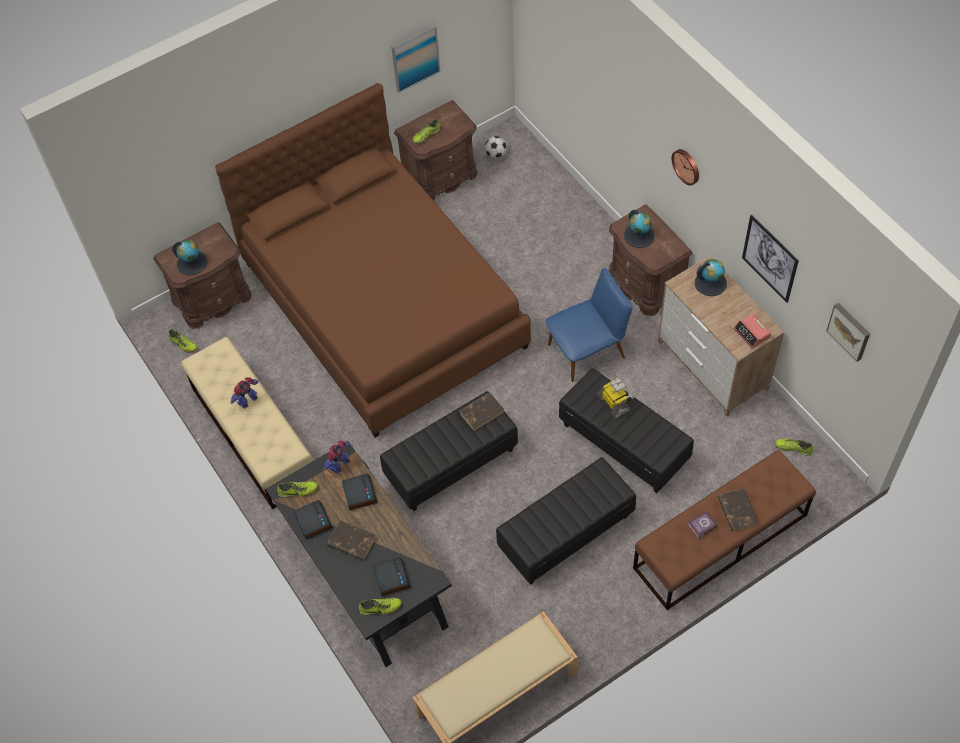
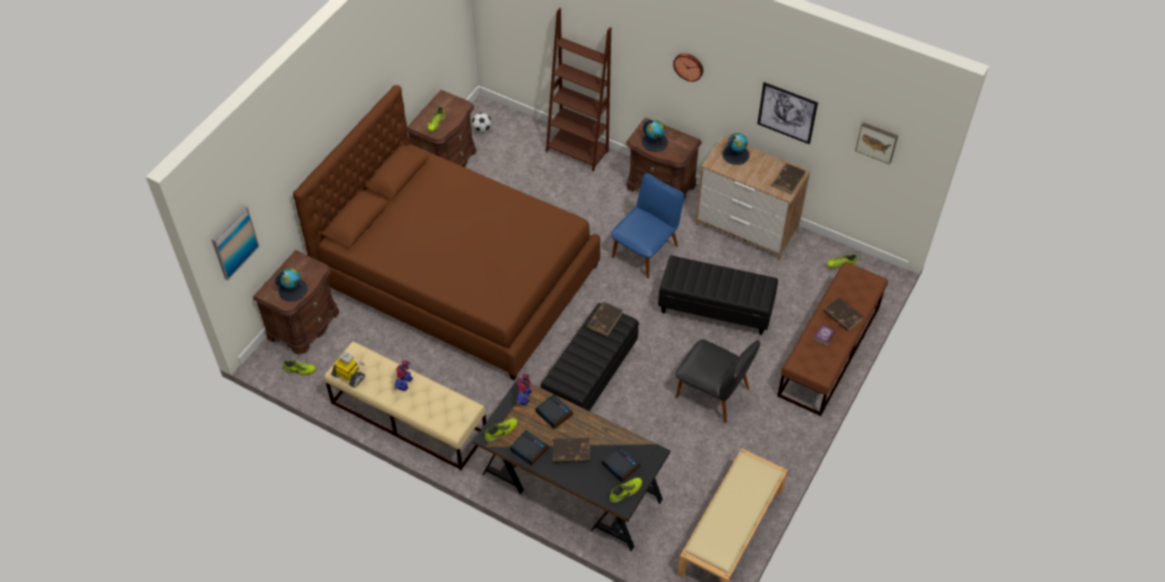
camera: 30 degrees left, 5 degrees down
(415, 58) = (414, 56): picture -> picture (234, 242)
(566, 535) = (712, 393): black ottoman -> black chair
(580, 213) = (577, 151): none -> brown bookcase
(614, 403) = (704, 274): toy robot -> toy robot (349, 376)
(752, 333) = (788, 180): alarm clock -> brown book

